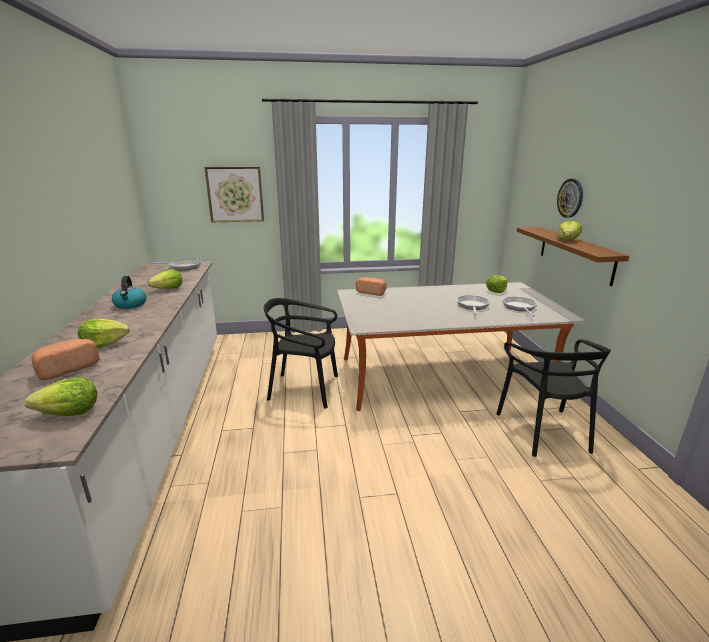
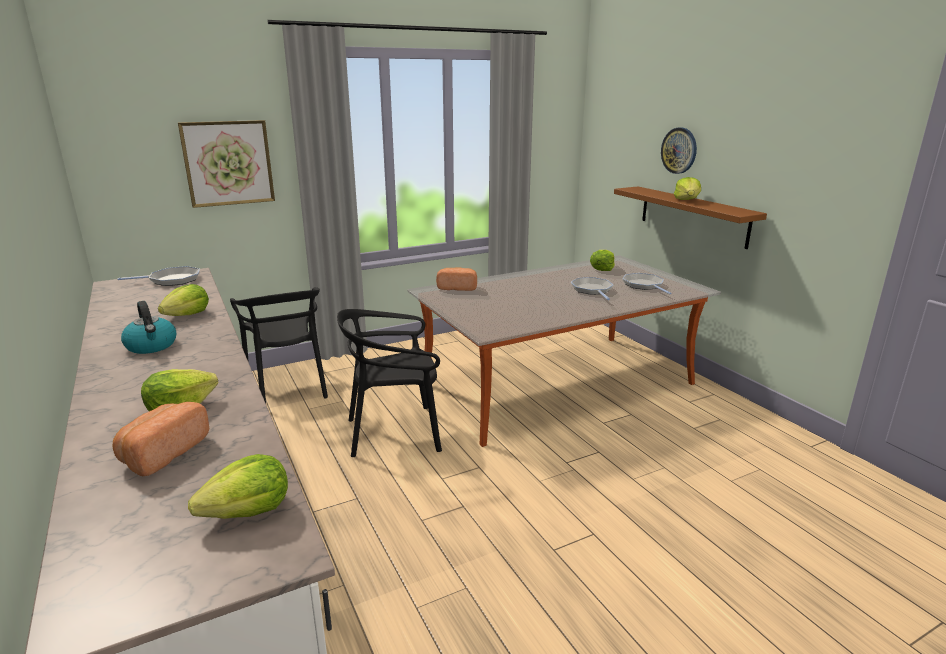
camera: 20 degrees left, 0 degrees up
(543, 431) = (703, 426): black chair -> black chair (289, 387)

